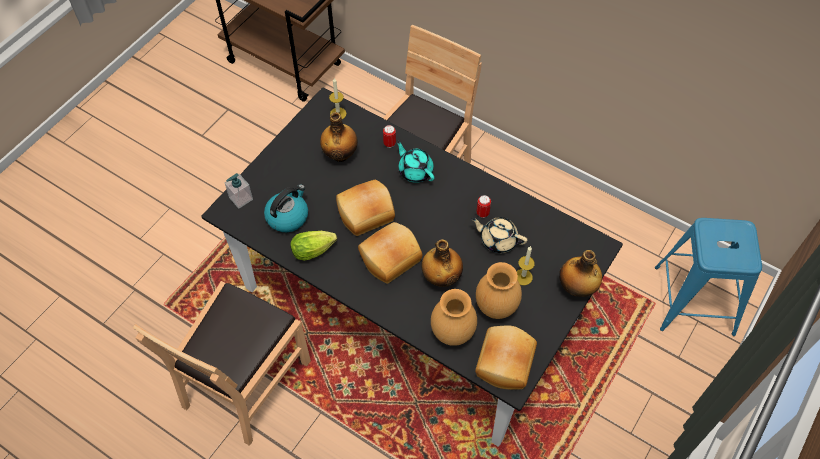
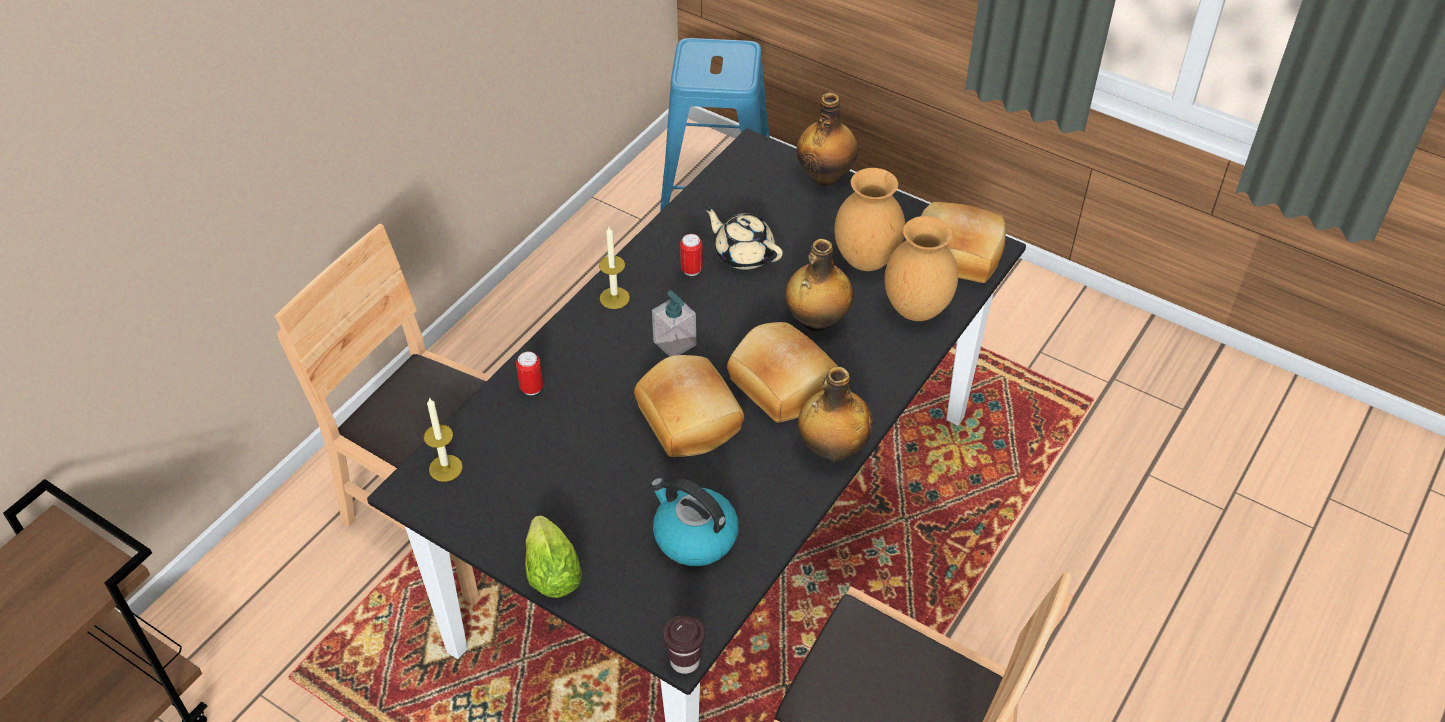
camera: 90 degrees left, 10 degrees down
(216, 213) = (685, 661): none -> brown cup
(241, 198) = (648, 620): soap dispenser -> soap dispenser (675, 343)
(315, 250) = (768, 490): lettuce -> lettuce (551, 569)
(340, 154) = (549, 460): bottle -> bottle (832, 449)
(415, 171) = (598, 352): turquoise teapot -> none
(498, 240) = (743, 254): beige teapot -> beige teapot turned 105 degrees clockwise
(523, 277) = (810, 229): candle -> candle (614, 298)

